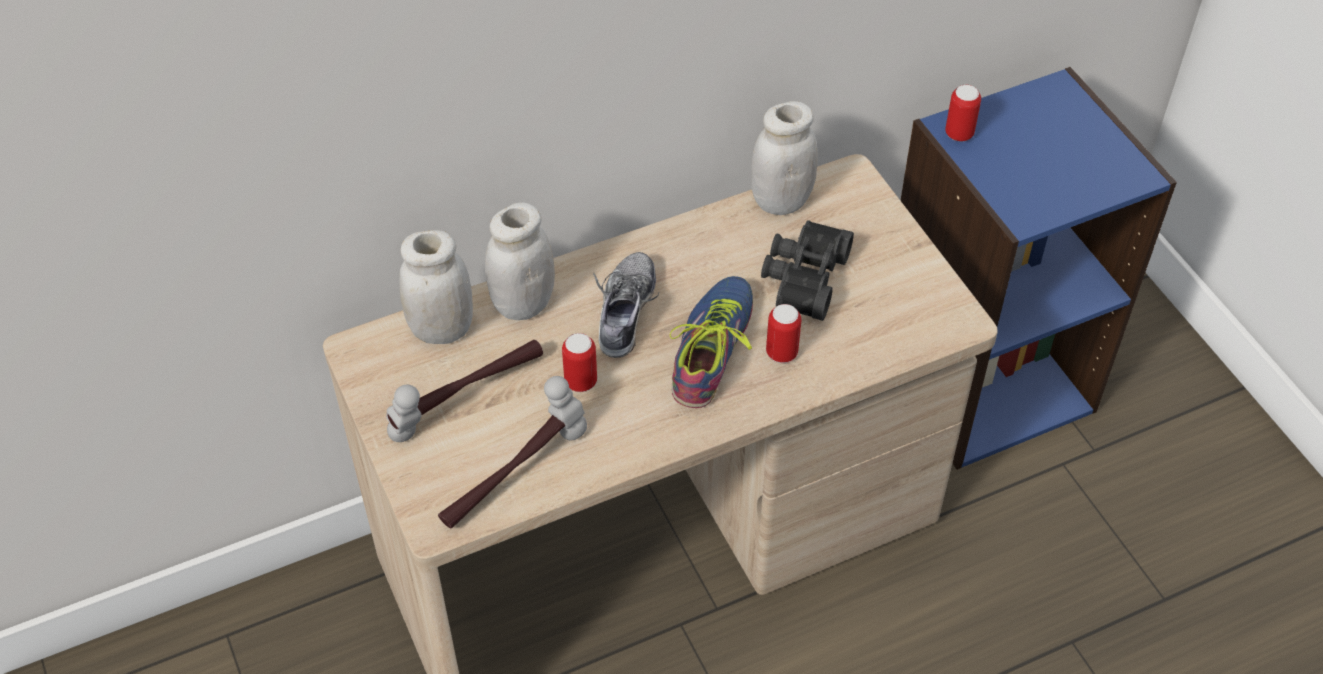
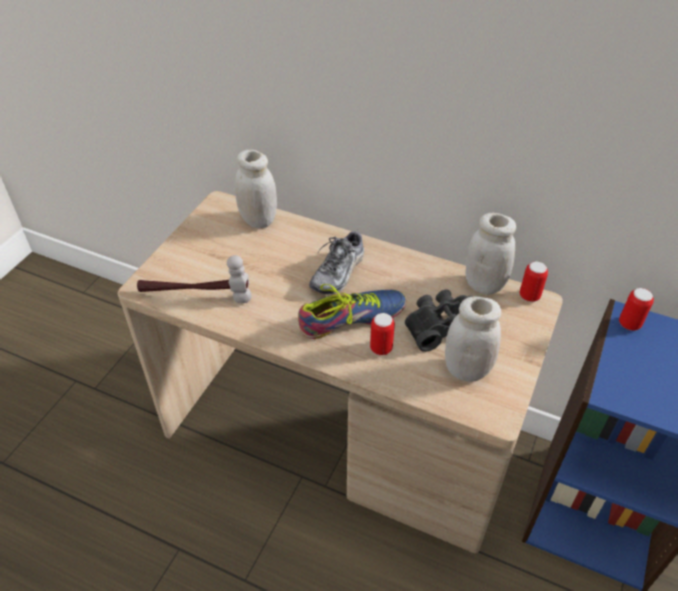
camera: 50 degrees right, 5 degrees down
(467, 399) = (225, 252): hammer -> none
(523, 303) = (303, 235): white jar -> white jar (467, 369)
(580, 382) = (277, 283): can -> can (529, 296)
(625, 312) = (338, 272): shoe -> shoe turned 150 degrees clockwise

